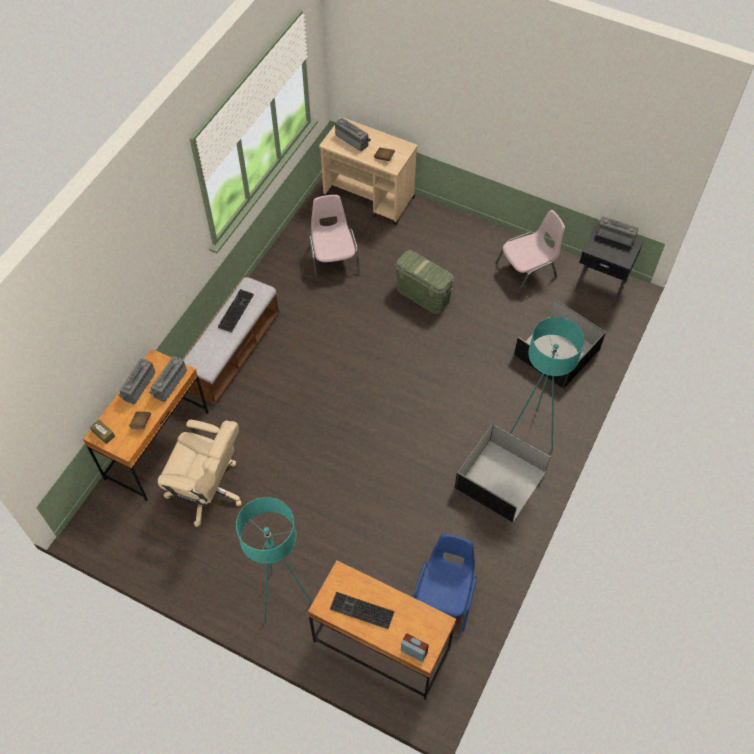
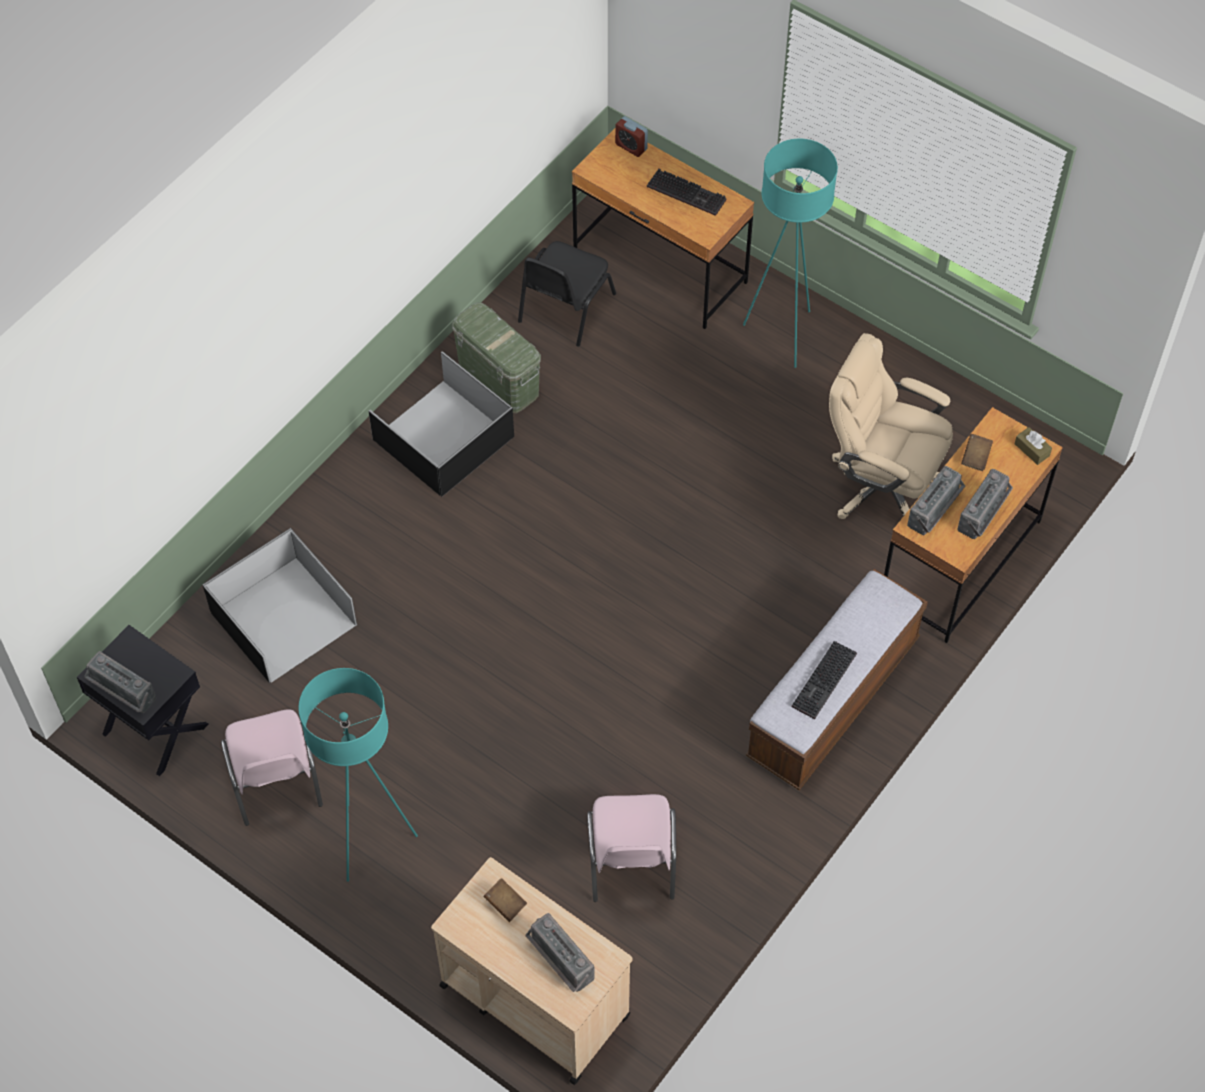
camera: 170 degrees left, 0 degrees up
(422, 295) = (481, 758): green storage box -> green storage box (499, 379)
(444, 596) = (564, 308): blue chair -> black chair
(527, 270) = (275, 780): pink chair -> pink chair turned 90 degrees counterclockwise
(532, 432) = (372, 496): turquoise floor lamp -> turquoise floor lamp (369, 841)

